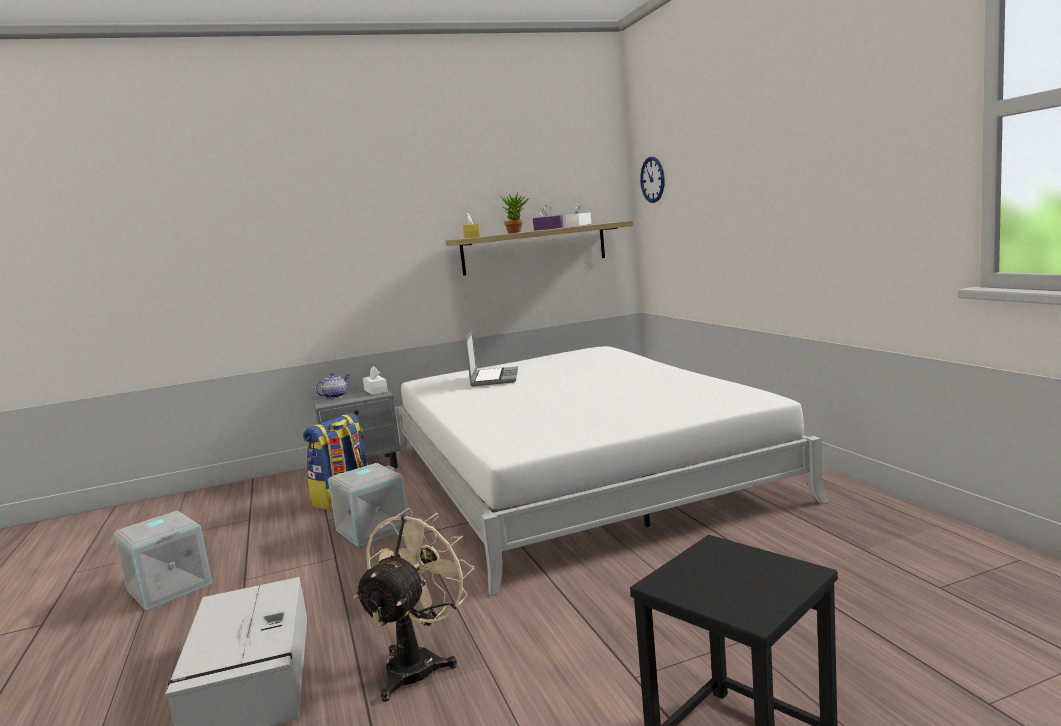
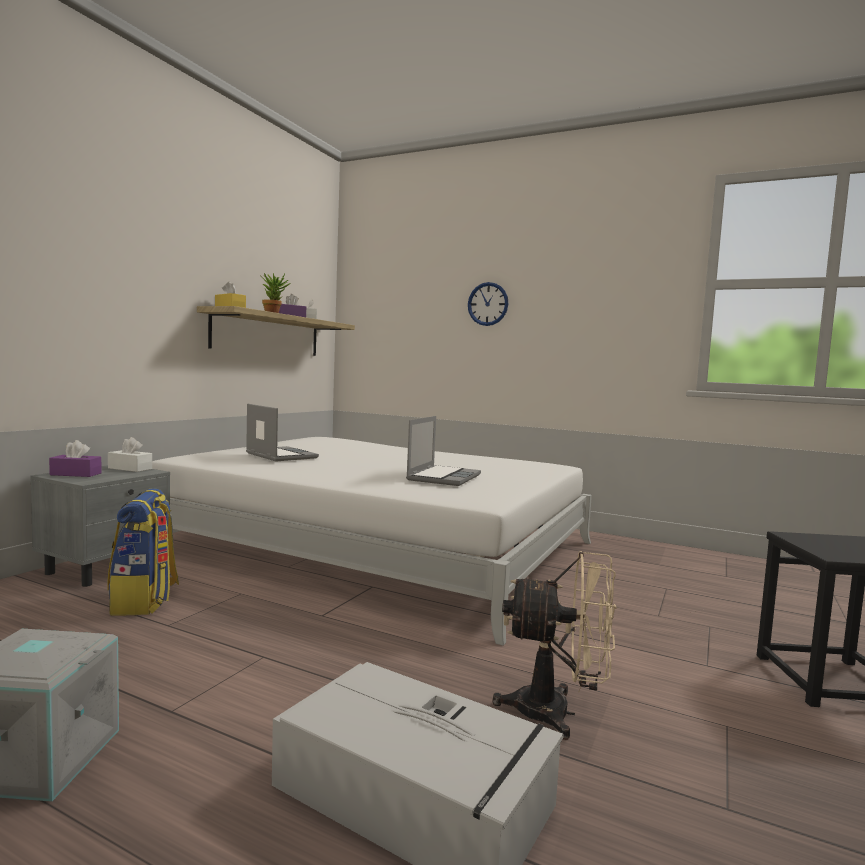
camera: 45 degrees left, 5 degrees down
(335, 396) = (76, 474): teapot -> purple tissue box
(372, 529) = (255, 622): grey storage box -> none
(419, 663) = (557, 713): beige fan -> beige fan turned 120 degrees clockwise
(557, 414) = (443, 477): none -> laptop
(652, 179) = (368, 294): wall clock -> wall clock (488, 304)

